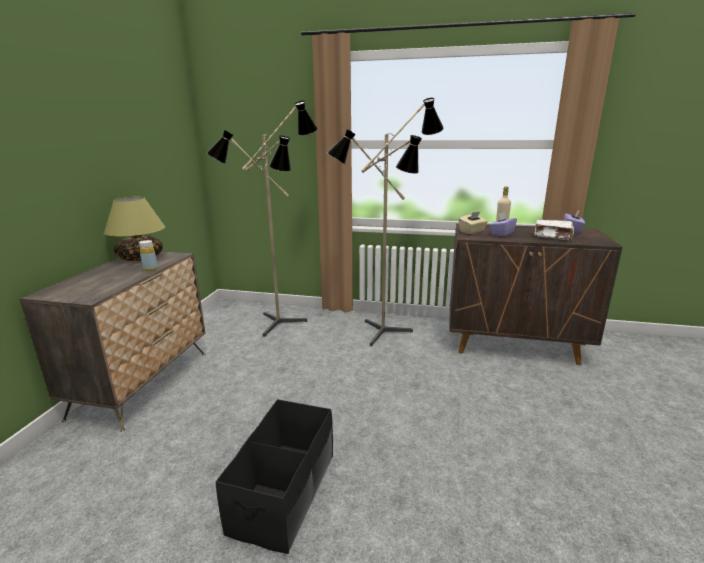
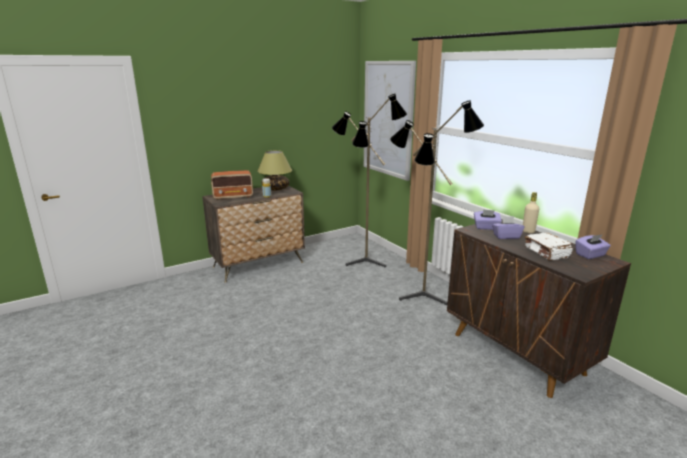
camera: 45 degrees right, 0 degrees up
(90, 283) = (233, 196): none -> radio
(259, 142) = (388, 119): none -> picture
(284, 492) = (242, 342): black storage box -> none
(472, 231) = (486, 227): beige tissue box -> purple tissue box

